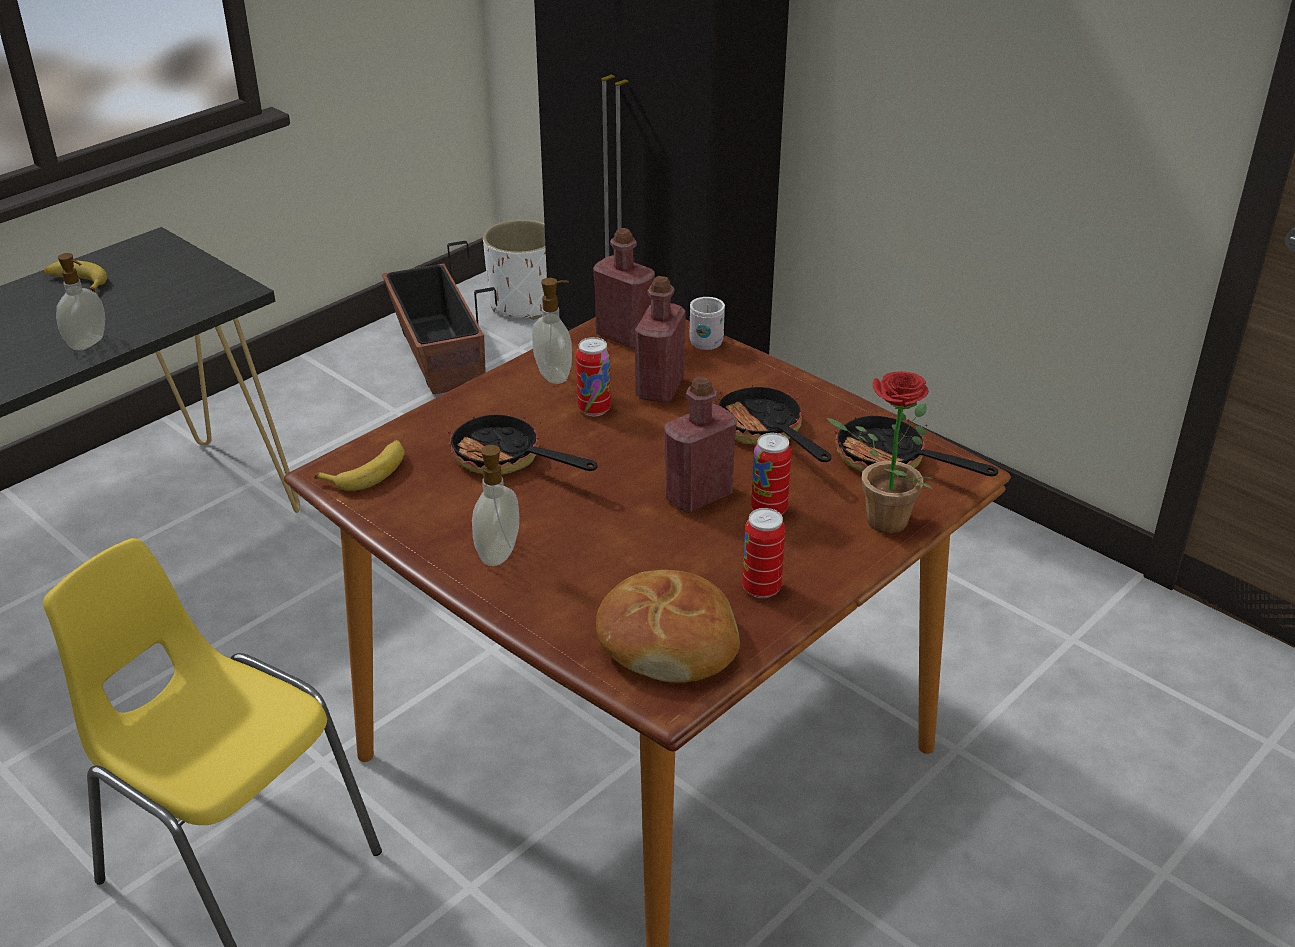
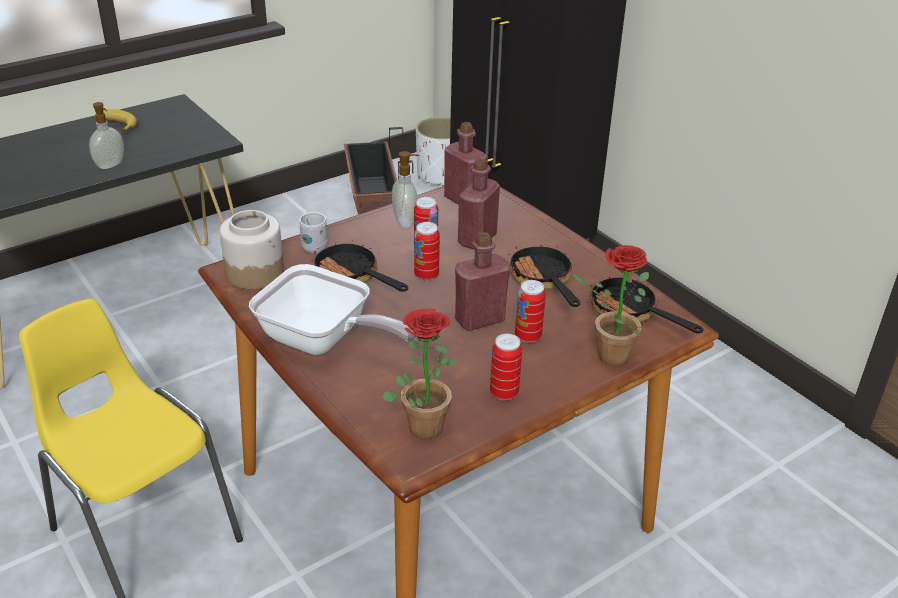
camera: 10 degrees right, 0 degrees up
(368, 472) = (255, 273): banana -> jar
(496, 553) = (323, 341): soap dispenser -> frying pan
(607, 445) = (426, 275): none -> can
(668, 642) = (423, 422): bread -> potted plant
(706, 341) = (521, 210): white mug -> white mug (316, 246)

